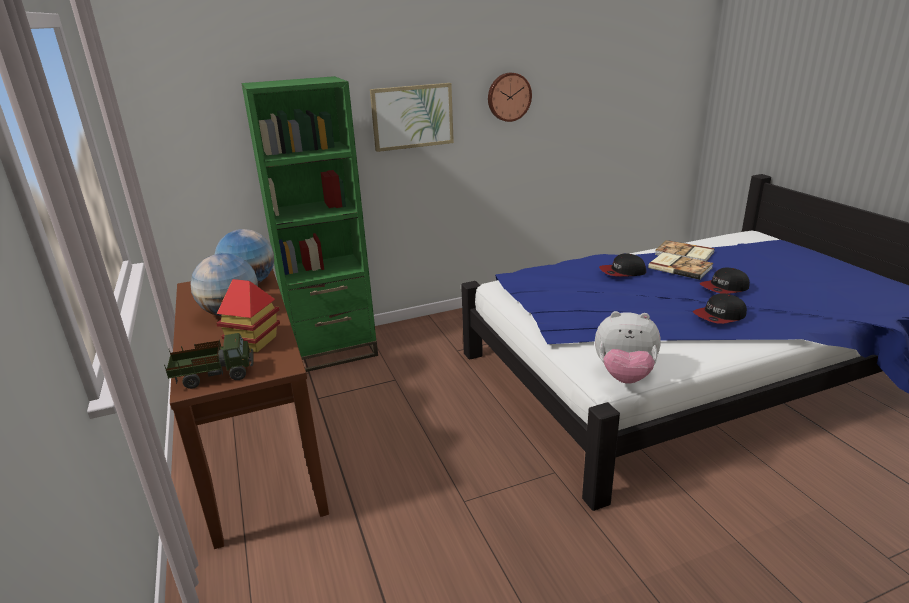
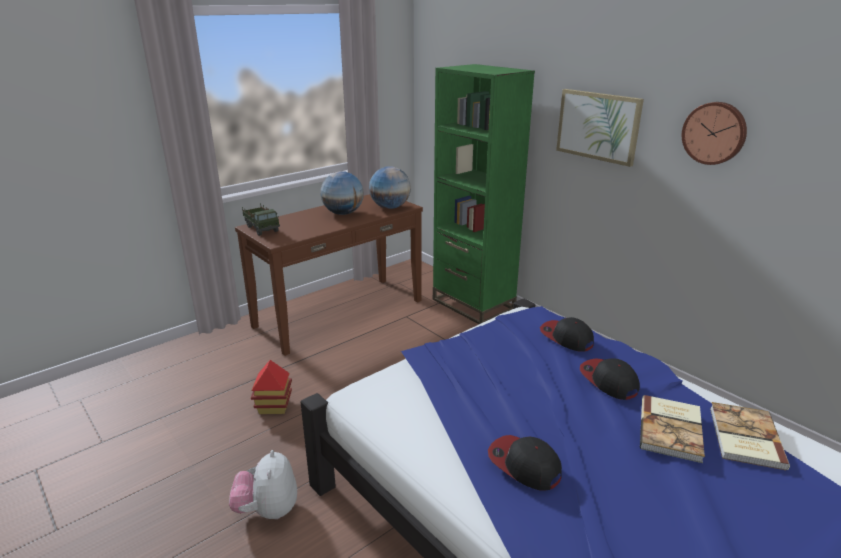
camera: 70 degrees right, 0 degrees up
(254, 342) = (304, 228): toy house -> toy house (274, 406)
(624, 376) = (364, 403): plush toy -> plush toy (268, 510)
(724, 288) = (626, 472): cap -> cap (566, 338)

